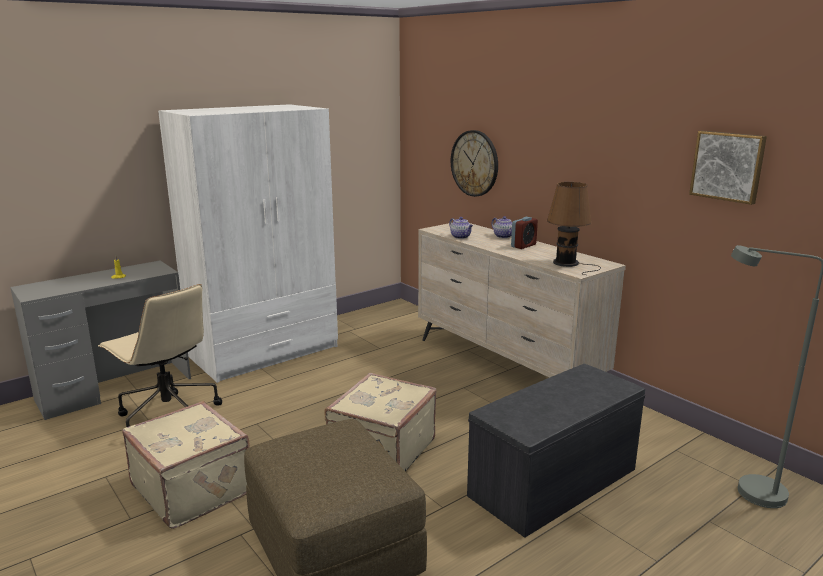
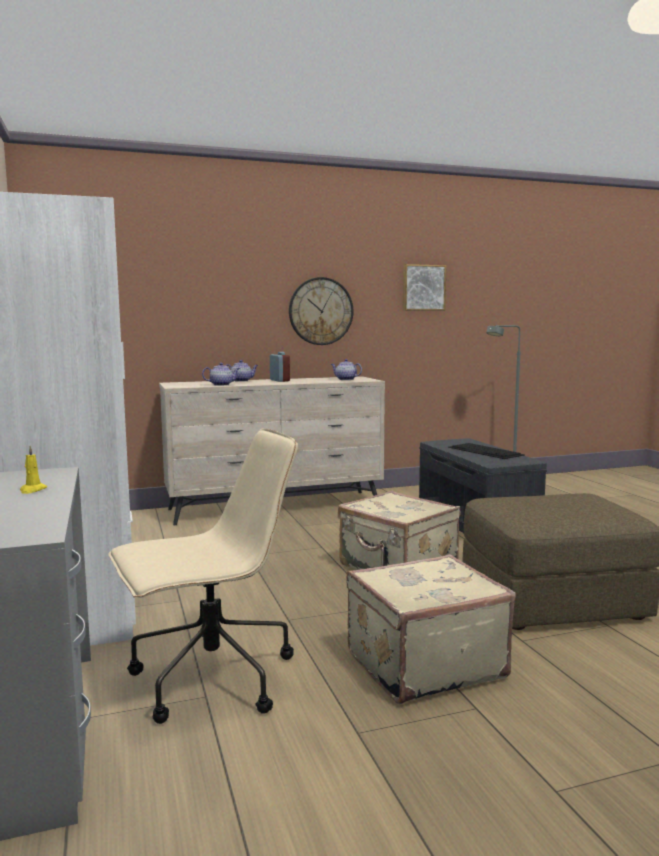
camera: 70 degrees left, 10 degrees down
(474, 163) = (168, 316): wall clock -> wall clock (320, 311)
(559, 403) = (486, 451): none -> keyboard
(568, 264) = (345, 379): brown table lamp -> teapot

